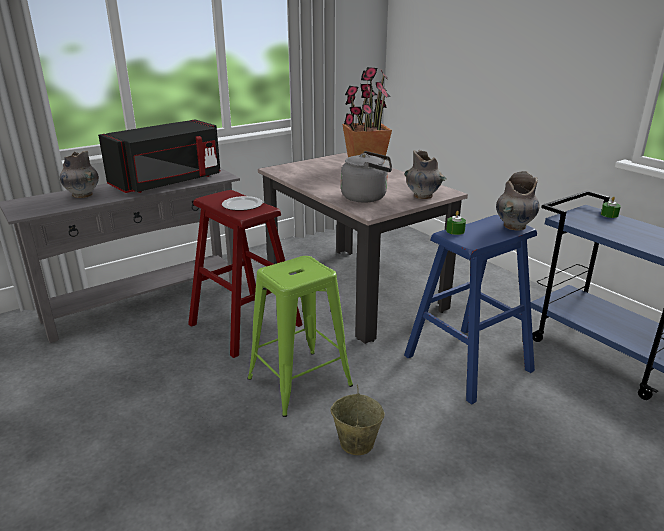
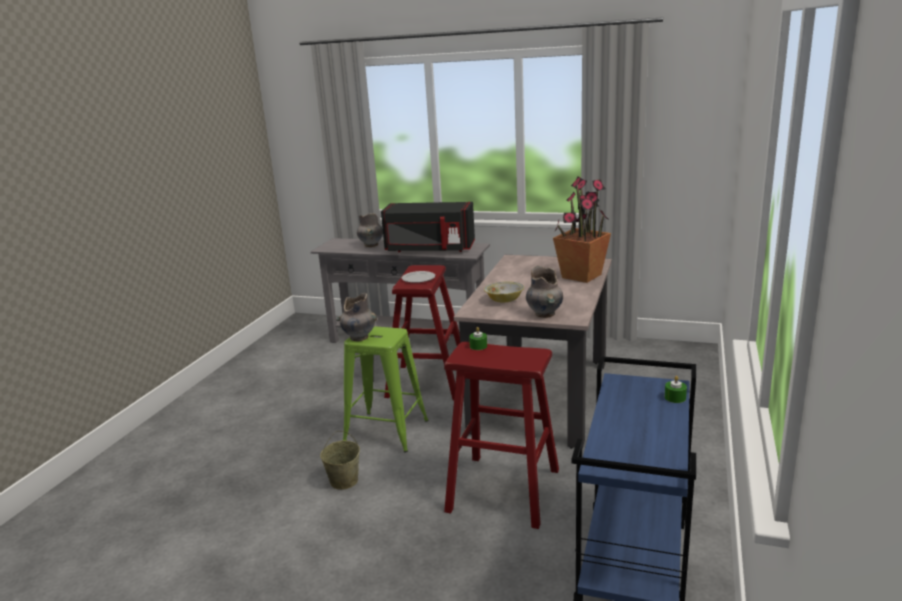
camera: 55 degrees right, 5 degrees down
(367, 197) = (504, 300): grey kettle -> bowl
(467, 363) = (503, 490): blue stool -> red stool
(514, 227) = (527, 362): grey vase -> grey vase (358, 337)

